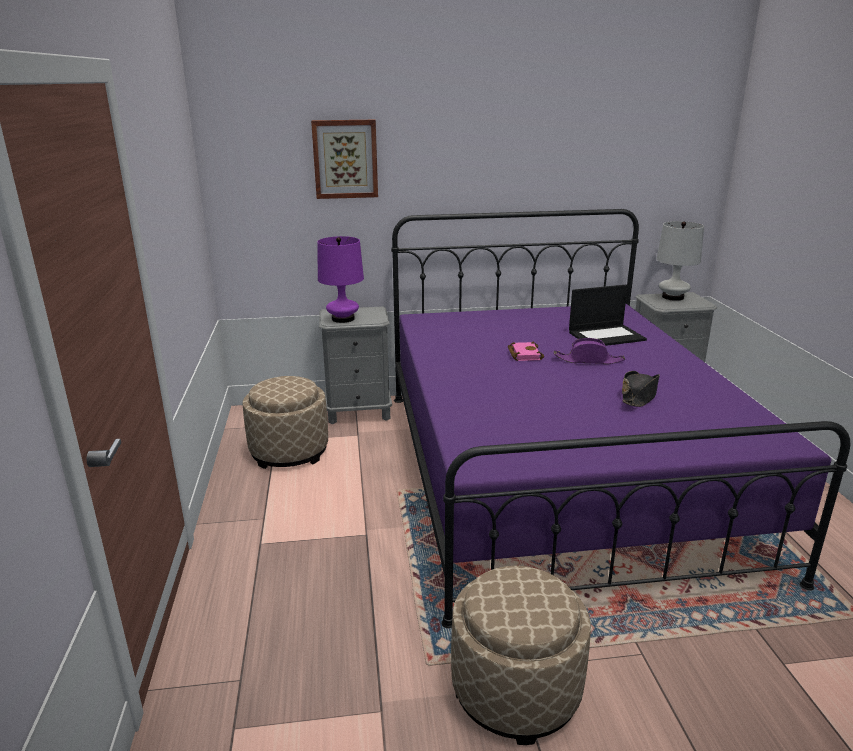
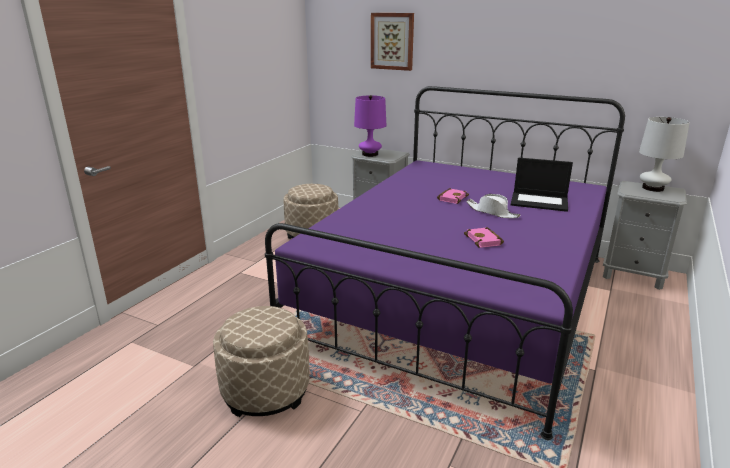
camera: 35 degrees right, 0 degrees up
(588, 360) = (492, 212): purple hat -> white hat
(639, 396) = (485, 240): black hat -> pink book

